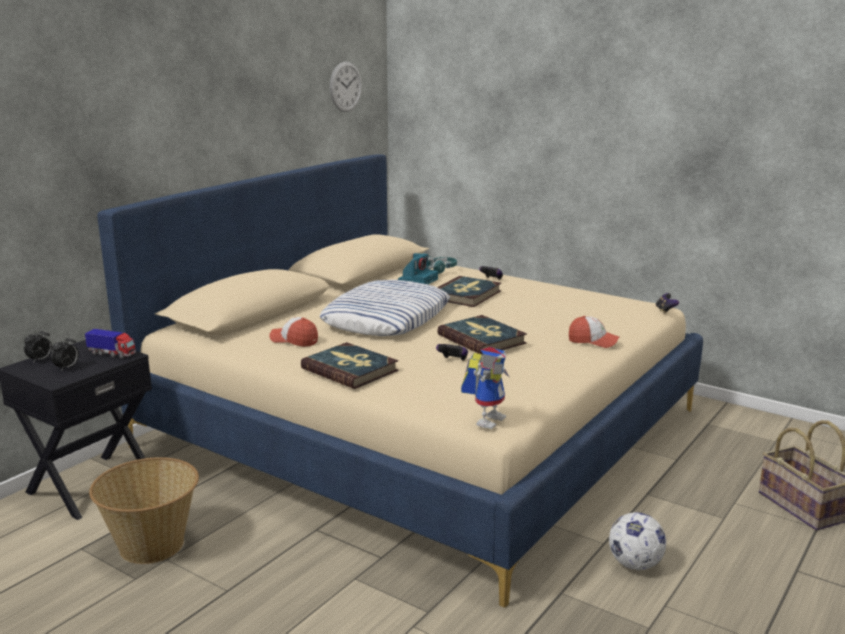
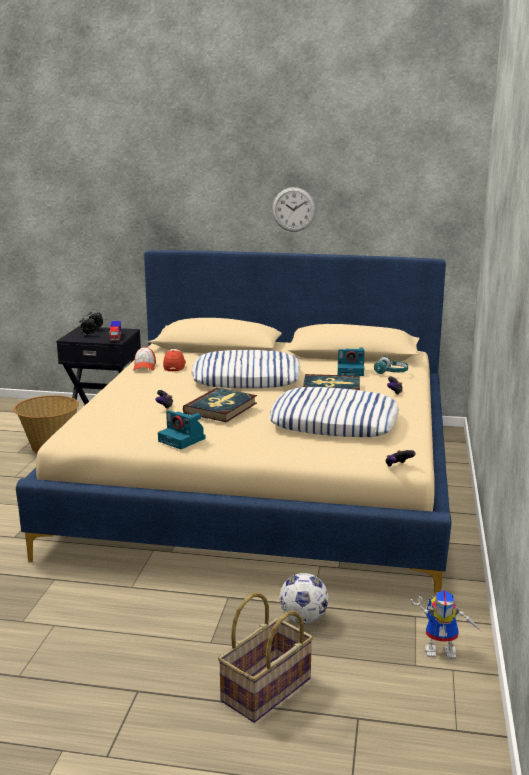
camera: 65 degrees right, 0 degrees up
(345, 87) = (417, 191): wall clock -> wall clock (293, 209)
(350, 369) = (132, 387): book -> none
(487, 419) = (71, 433): toy robot -> toy robot (442, 650)
(551, 310) = (334, 422): none -> pillow
(555, 369) = (183, 440): none -> camera
(593, 341) = (266, 446): cap -> cap (144, 366)
(635, 564) = (106, 605): football -> football (303, 619)

